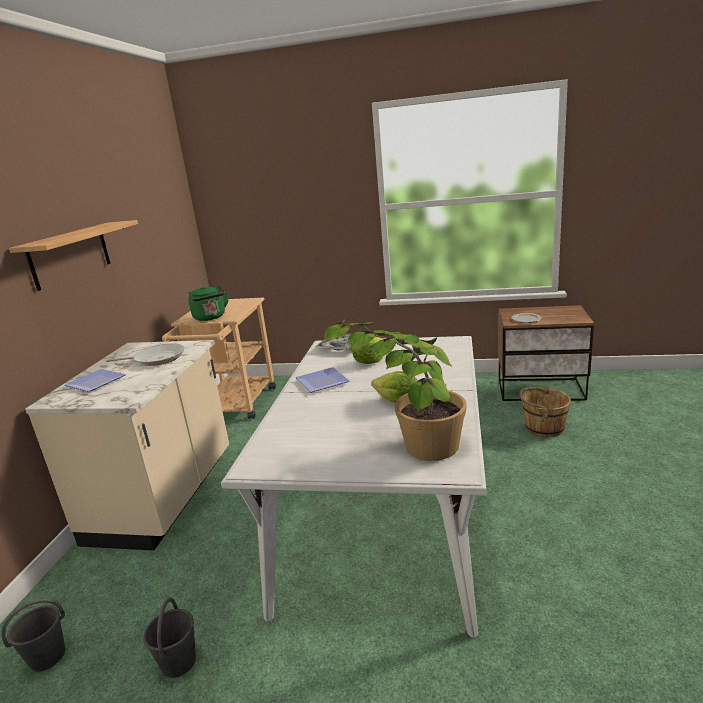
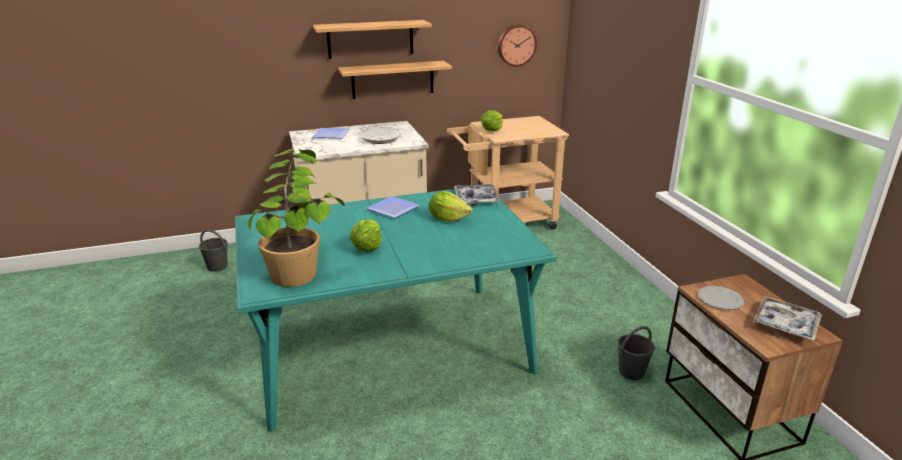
camera: 60 degrees right, 5 degrees up
(101, 299) = (392, 80): none -> shelf
(173, 237) = (516, 45): none -> wall clock
(179, 661) = (222, 309): grey bucket -> grey bucket (632, 371)
(210, 317) = (492, 130): green kettle -> lettuce
(386, 517) = (390, 350): white dining table -> turquoise dining table
(543, 427) = (625, 427): brown bucket -> none
(560, 311) = (785, 324): none -> tray

